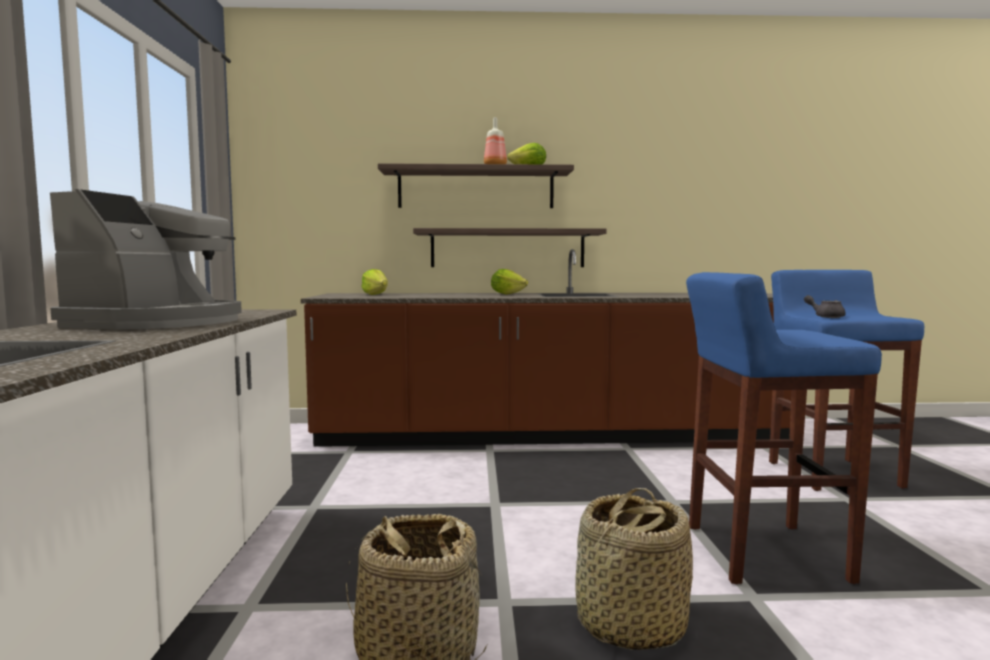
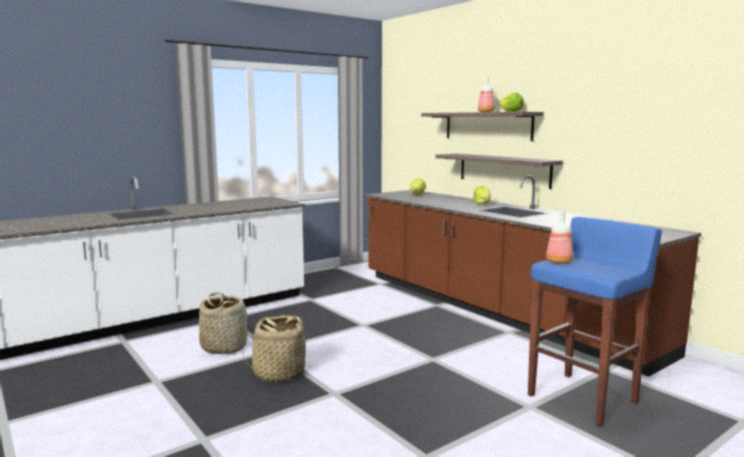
camera: 55 degrees right, 5 degrees up
(159, 323) = (227, 206): coffee machine -> none
(762, 553) = (391, 390): blue stool -> none
(826, 316) = (558, 261): grey teapot -> bottle

